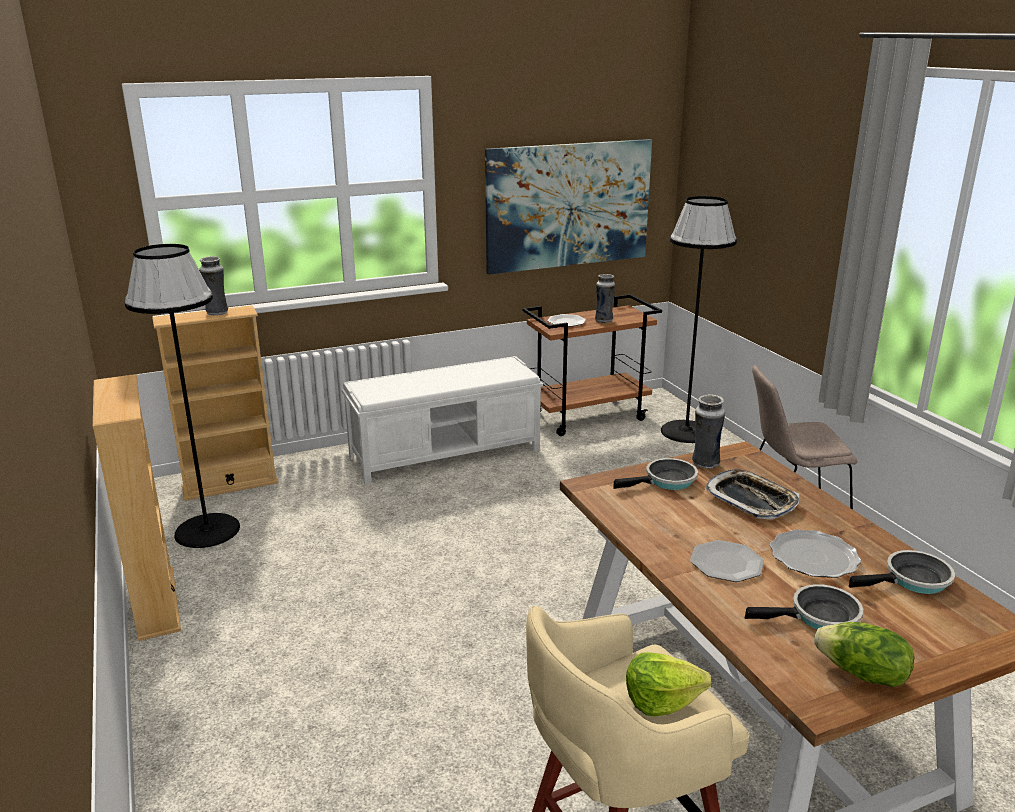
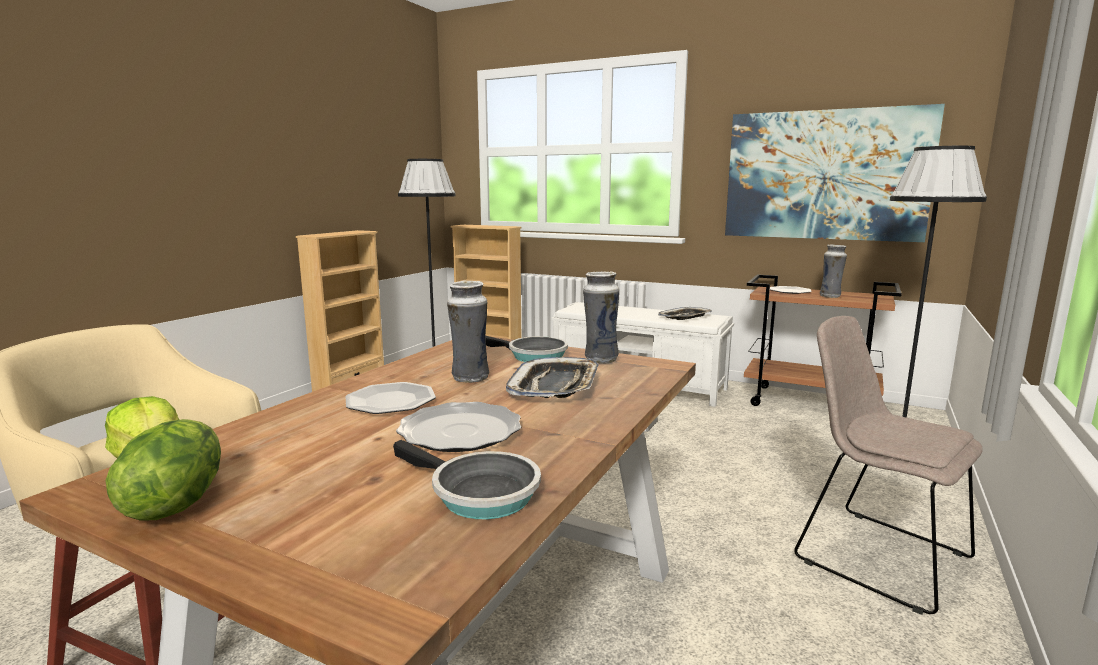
camera: 50 degrees right, 10 degrees down
(217, 313) = (492, 226): vase -> vase (469, 378)
(489, 371) = (685, 317): none -> tray
(819, 617) = (309, 457): frying pan -> none

